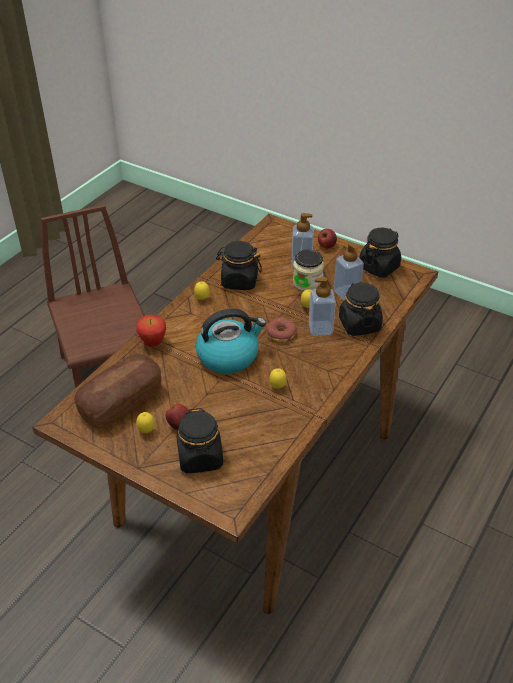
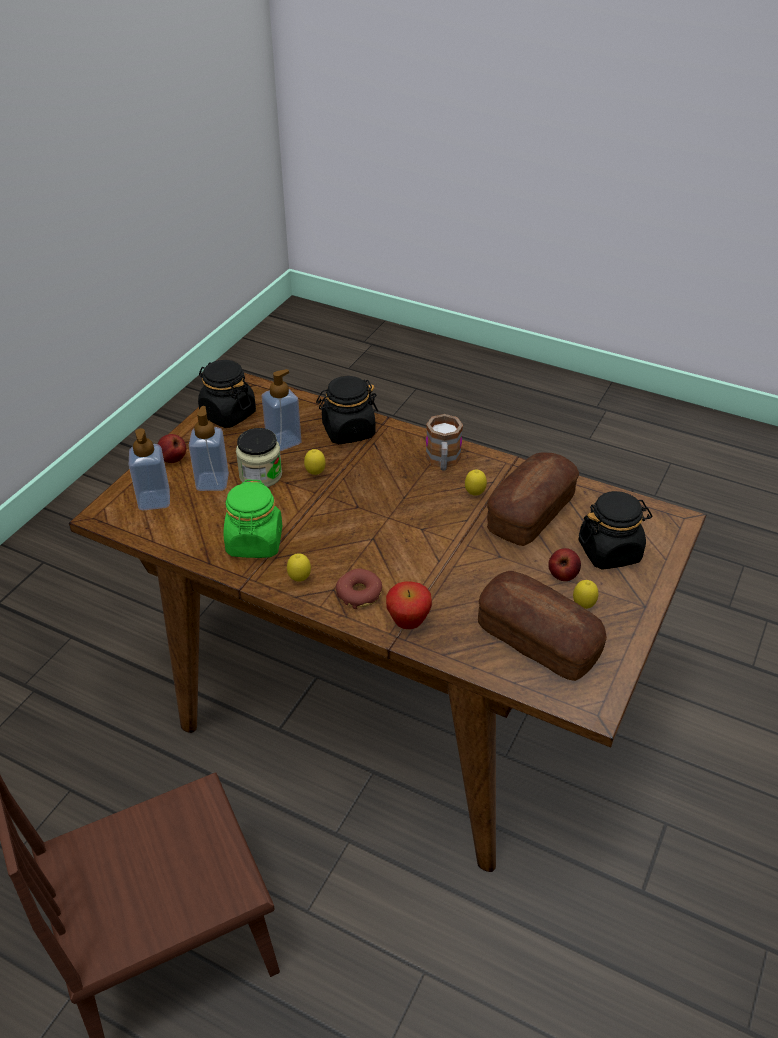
camera: 95 degrees left, 0 degrees up
(229, 356) = (424, 541): kettle -> none
(239, 281) = (255, 543): black jar -> green jar
(251, 417) = (530, 513): none -> bread
(281, 334) = (372, 495): donut -> donut (359, 594)
(319, 373) = (443, 462): none -> mug
(320, 328) = (359, 462): soap dispenser -> soap dispenser (154, 500)

